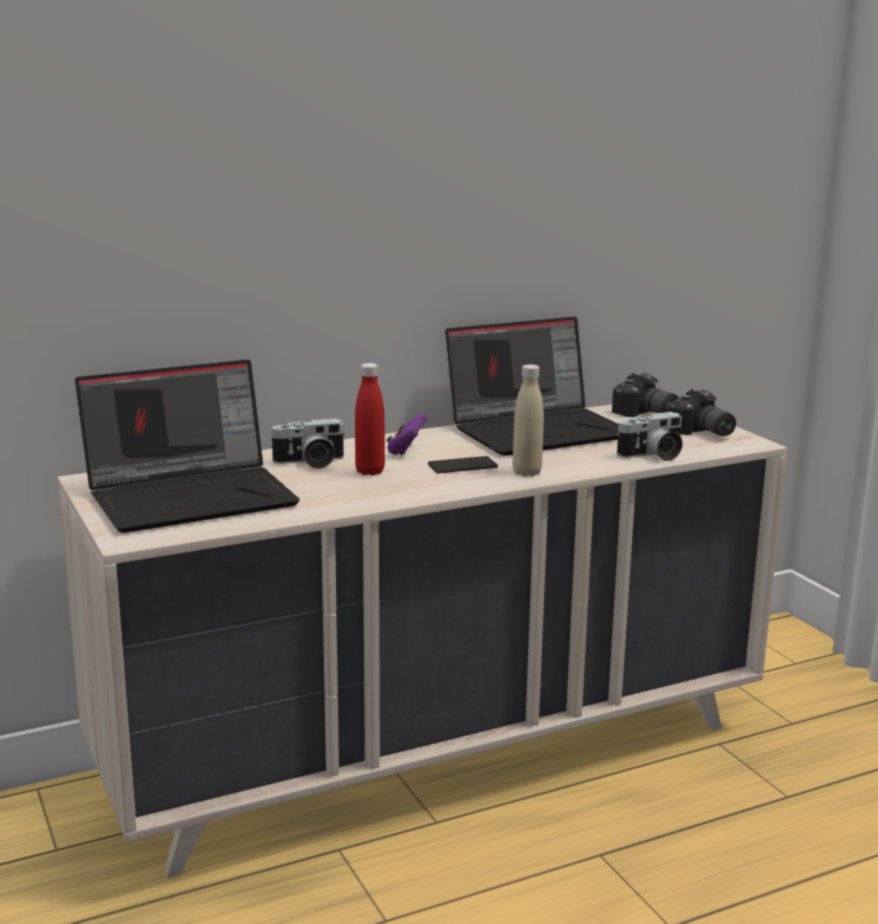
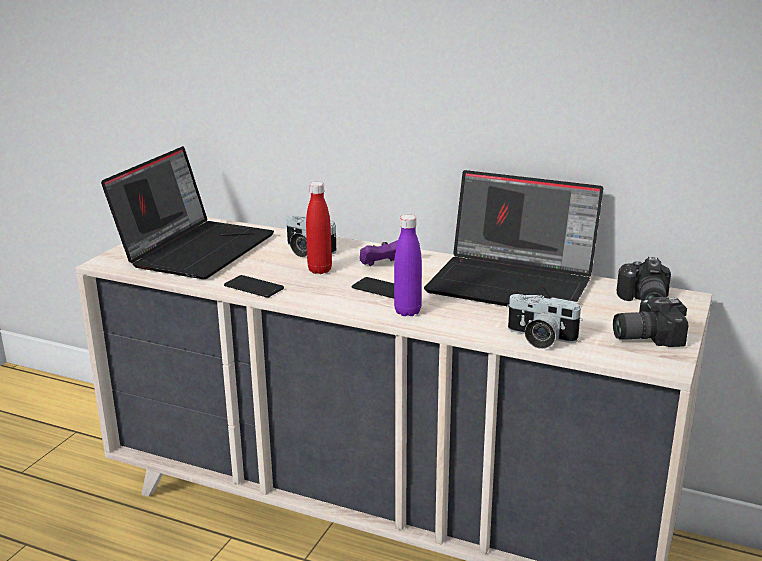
camera: 50 degrees right, 5 degrees up
(193, 496) = (196, 249): laptop -> laptop turned 90 degrees counterclockwise
(354, 502) = (253, 287): none -> phone
(527, 472) = (407, 312): beige bottle -> purple bottle
(701, 432) = (644, 336): camera -> camera turned 60 degrees clockwise

